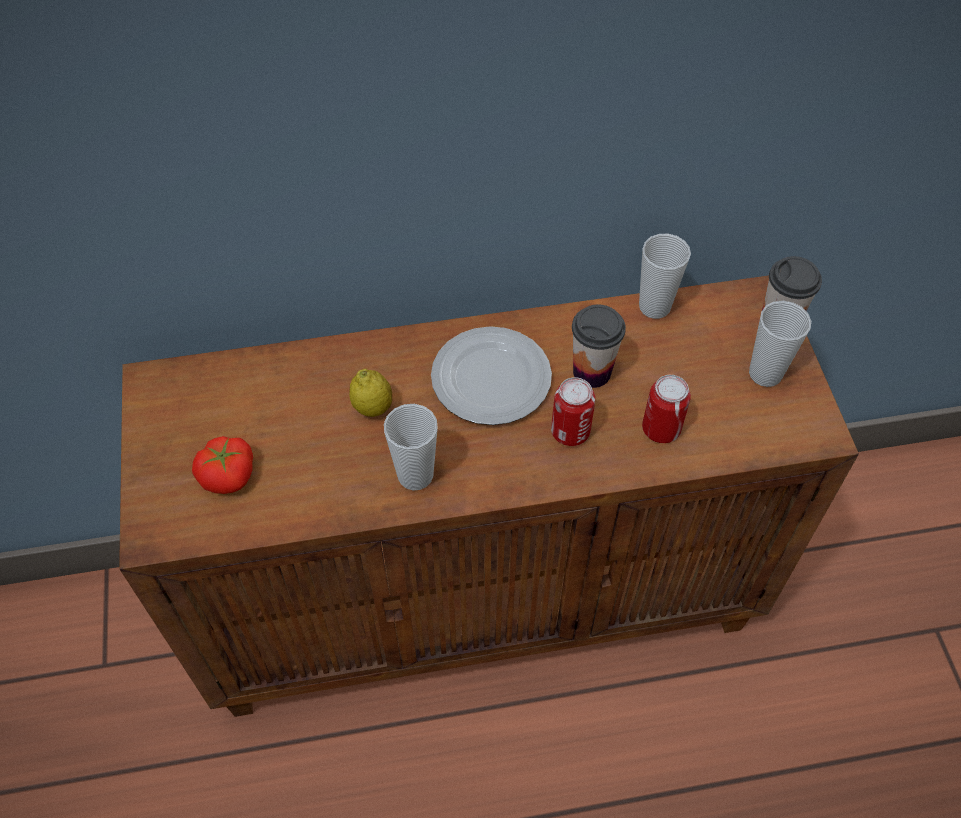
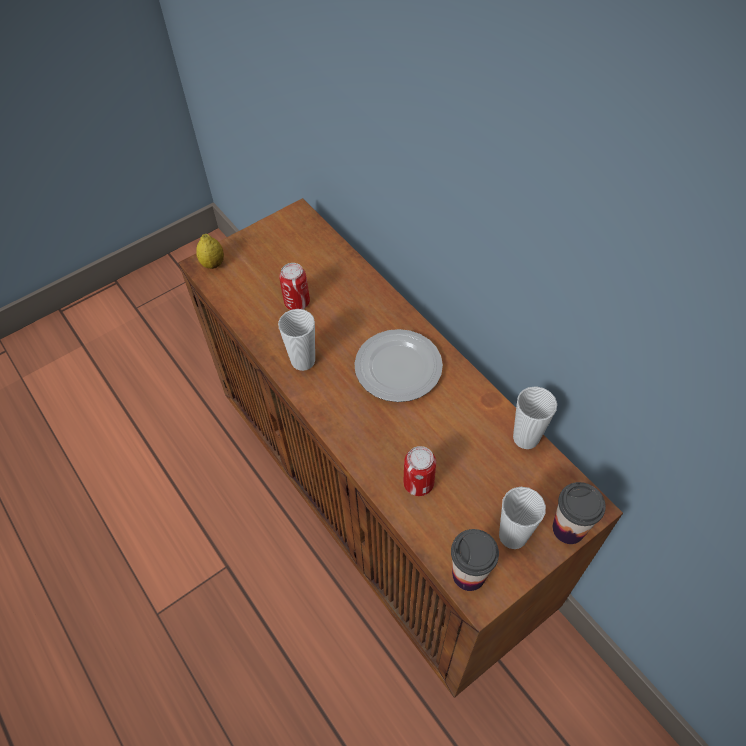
camera: 65 degrees right, 0 degrees up
(229, 475) = (256, 276): tomato -> none
(372, 407) = (339, 318): lemon -> lemon (213, 264)
(570, 431) = (383, 429): can -> can (297, 302)
(592, 372) = (440, 422): cup -> cup (468, 574)

